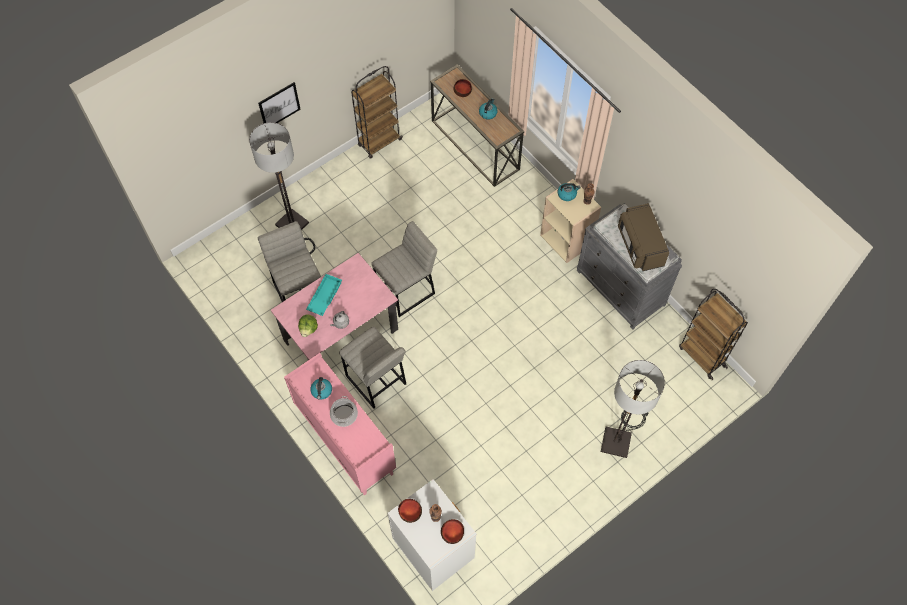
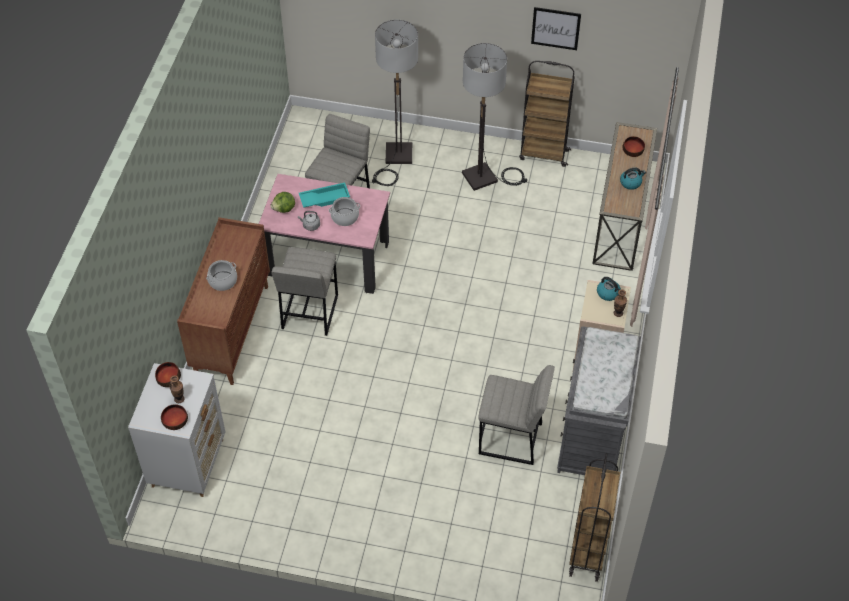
camera: 50 degrees right, 10 degrees down
(279, 105) = (446, 26): picture -> picture (555, 28)
(322, 391) = (231, 252): kettle -> none
(345, 441) = (232, 330): pink cabinet -> brown cabinet
(354, 296) = (345, 217): none -> cooking pot
(407, 290) = (418, 274): grey chair -> grey chair (512, 439)
(621, 435) = (434, 536): floor lamp -> floor lamp (489, 178)
(640, 245) = (604, 376): brown microwave -> none

